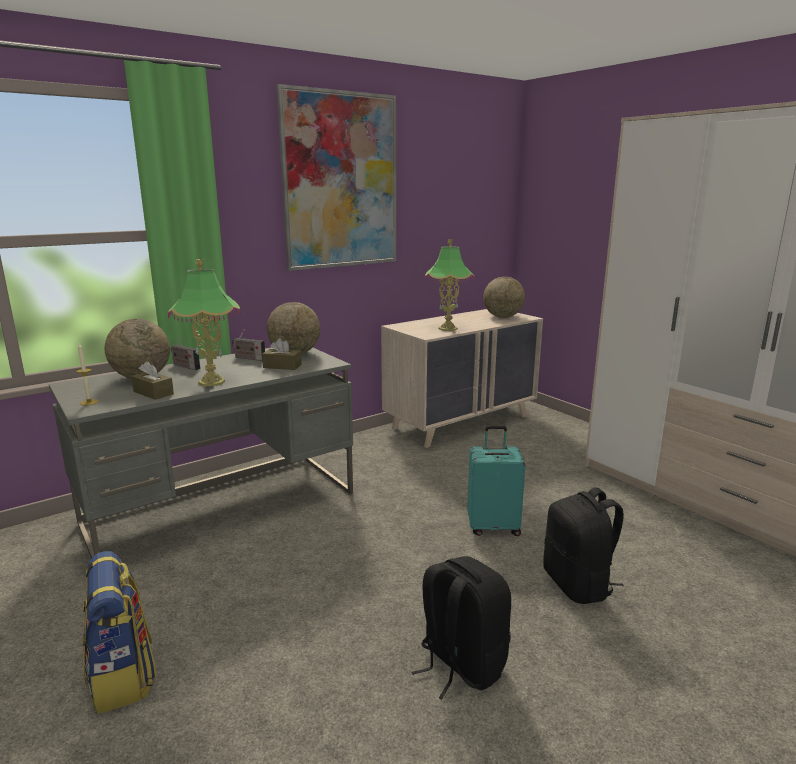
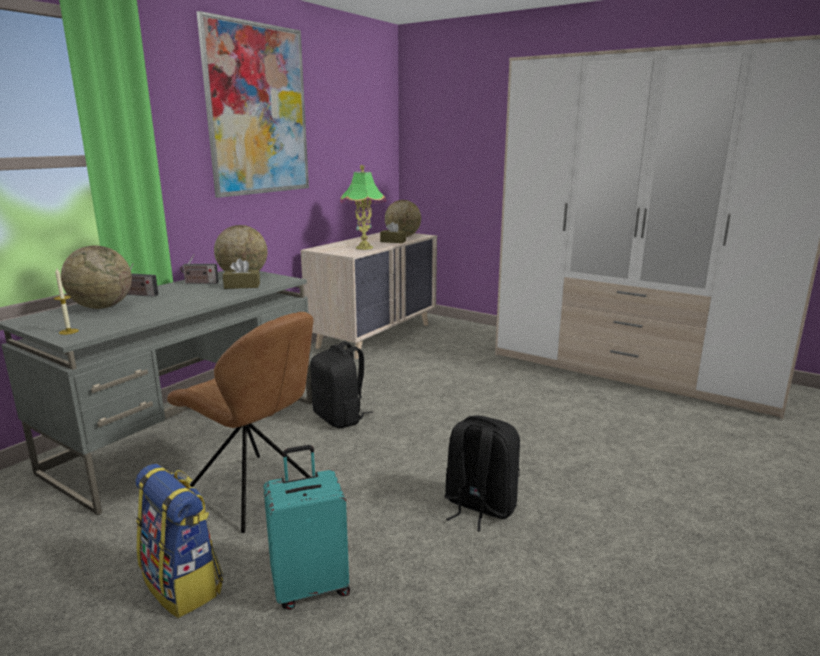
camera: 20 degrees left, 0 degrees up
(153, 393) = (132, 317): brown tissue box -> brown tissue box (393, 241)
(212, 382) = (185, 303): table lamp -> none
(241, 588) = (255, 493): none -> brown chair
(493, 526) = (448, 408): turquoise suitcase -> turquoise suitcase (311, 586)
(578, 585) = (535, 436): black backpack -> black backpack (340, 418)

